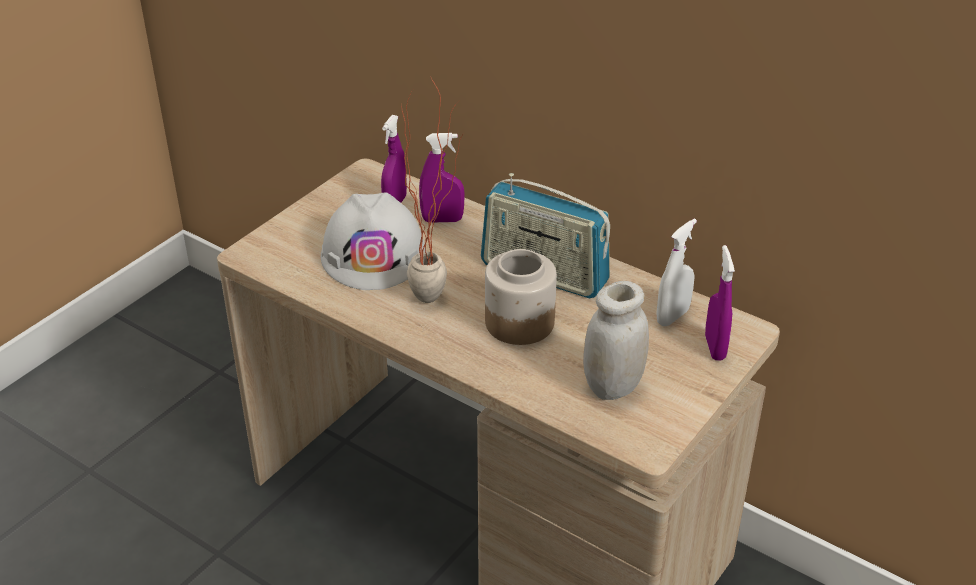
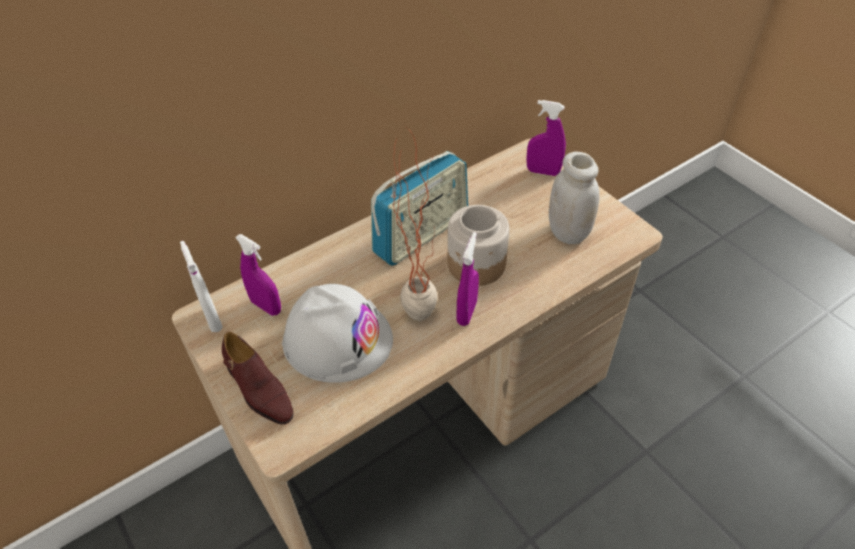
camera: 70 degrees left, 10 degrees up
(300, 226) = (259, 389): none -> brown shoe
(442, 220) = (312, 279): purple spray bottle -> purple spray bottle (467, 312)
(672, 316) = (502, 181): white spray bottle -> white spray bottle (213, 319)

